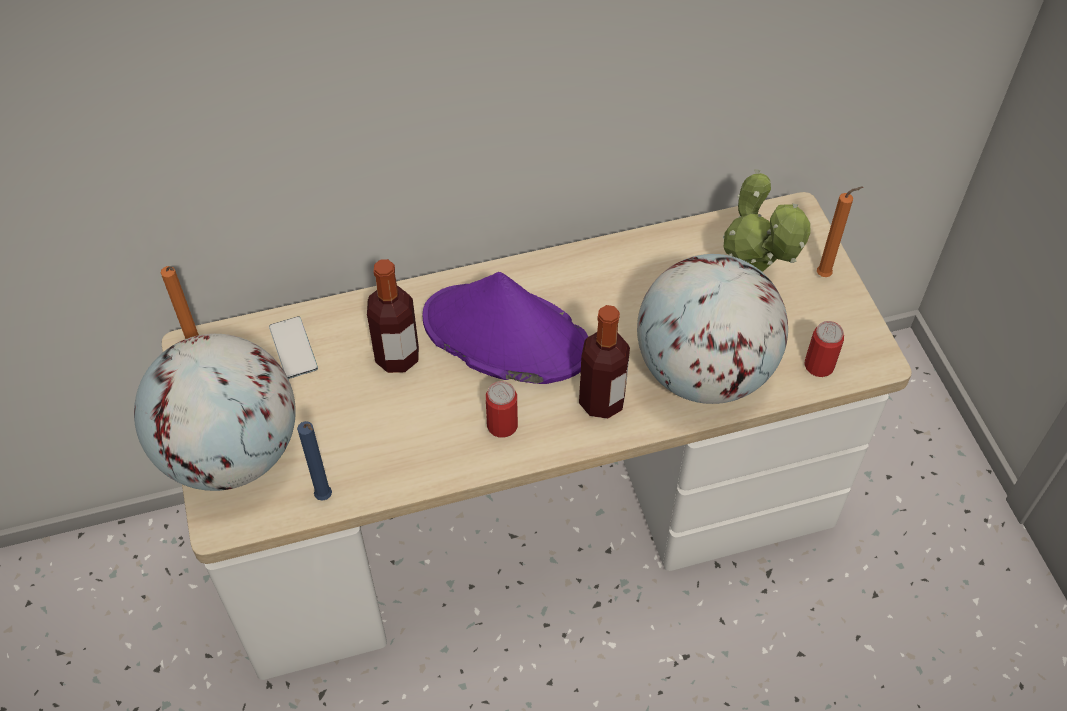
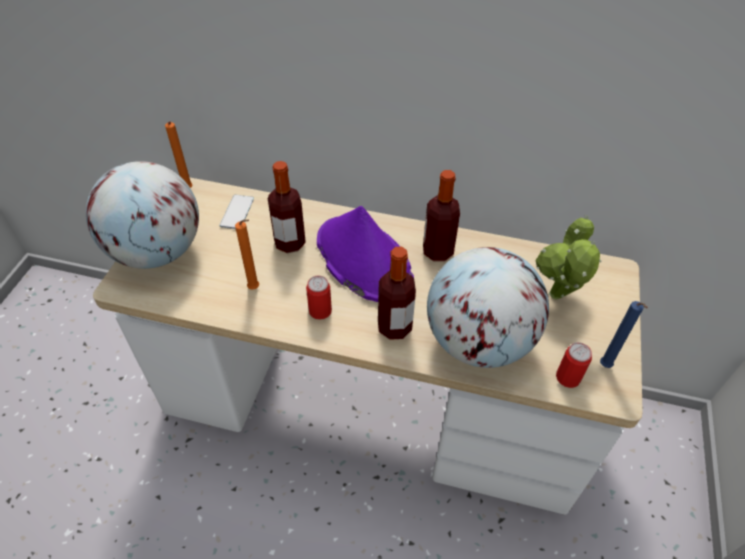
camera: 30 degrees right, 5 degrees down
(325, 498) = (184, 302): blue candle -> blue candle (606, 367)
(585, 282) = (437, 251): none -> bottle
(826, 275) = (614, 320): orange candle -> orange candle (255, 289)

